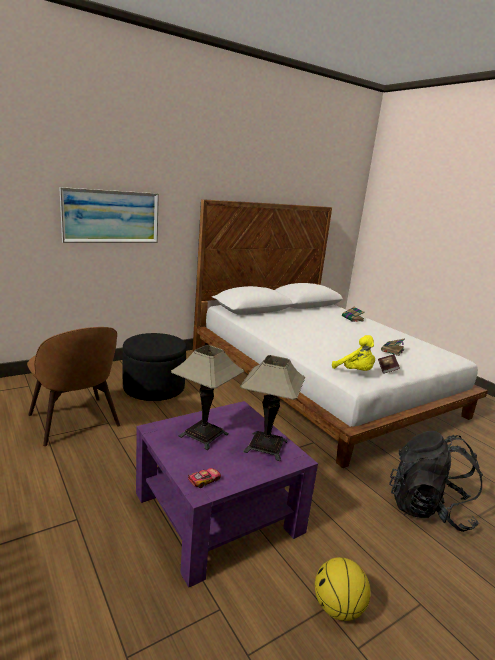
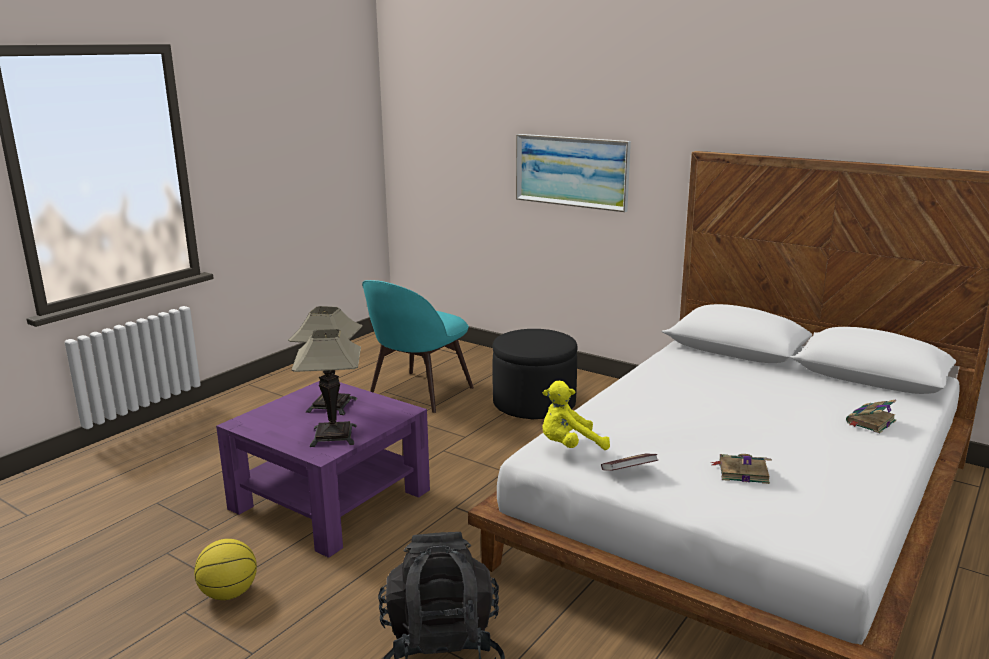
camera: 70 degrees right, 0 degrees up
(75, 422) = (418, 393): brown chair -> turquoise chair
(204, 480) = (255, 421): toy car -> none
(355, 372) = (569, 446): yellow plush toy -> yellow plush toy turned 45 degrees clockwise

